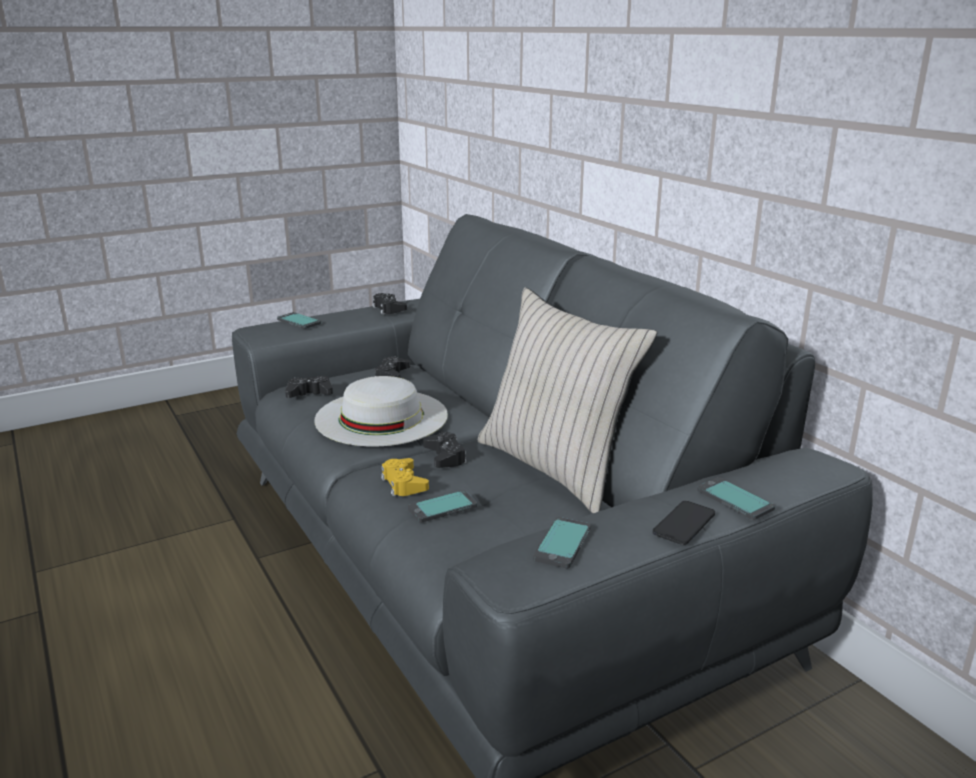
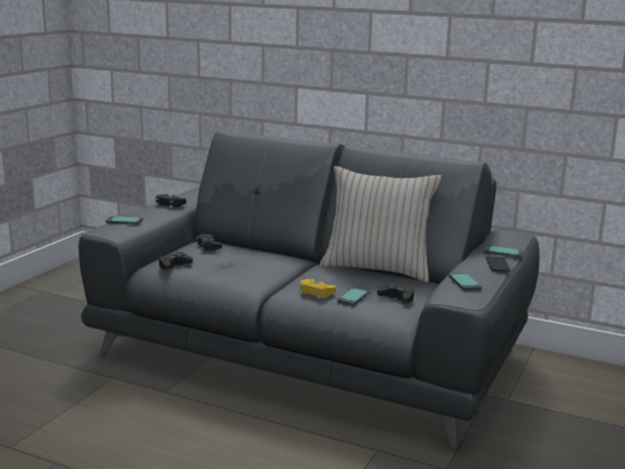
camera: 35 degrees left, 5 degrees down
(381, 417) = (244, 267): white hat -> none
(445, 456) = (314, 277): black game controller -> black game controller (397, 298)

